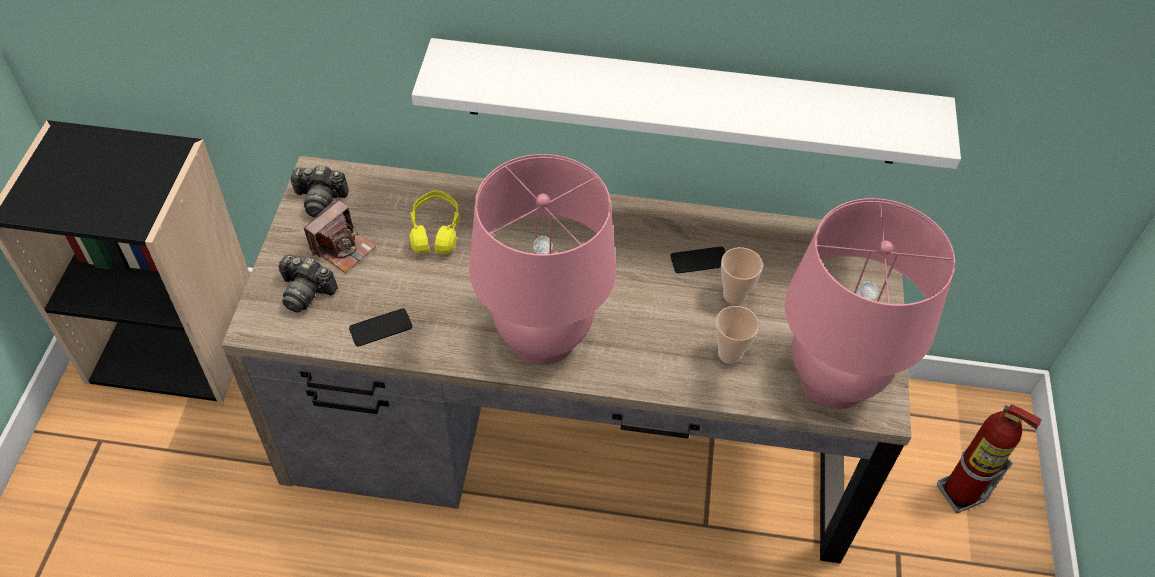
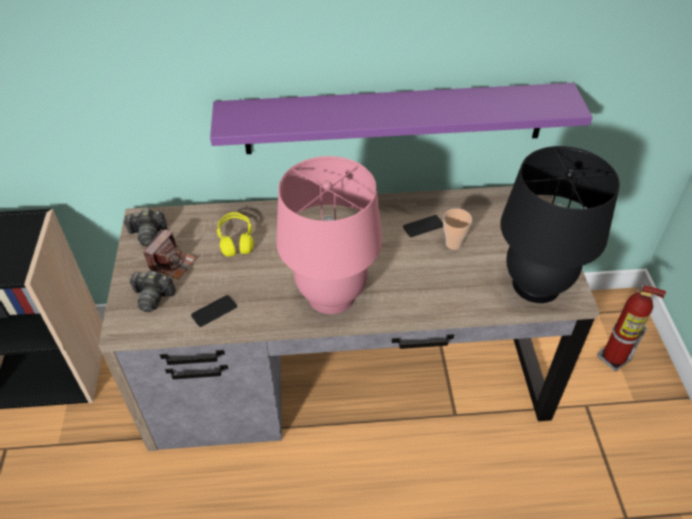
camera: 10 degrees left, 5 degrees down
(683, 102) = (394, 119): white shelf -> purple shelf
(730, 354) = (462, 281): cup -> none
(833, 379) = (536, 285): pink table lamp -> black table lamp

